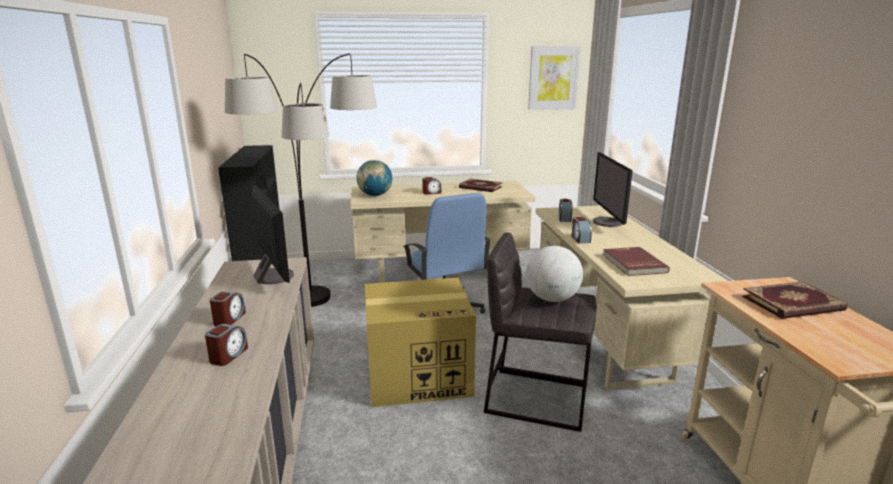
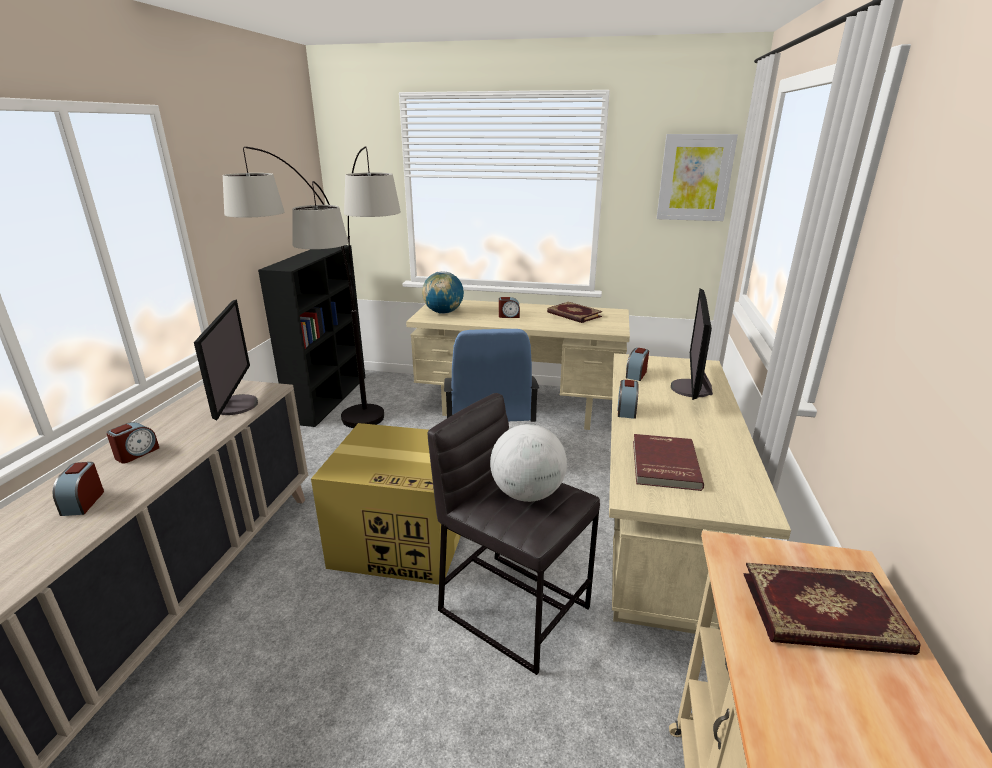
camera: 20 degrees right, 5 degrees up
(228, 355) = (83, 502): alarm clock -> alarm clock turned 135 degrees clockwise

